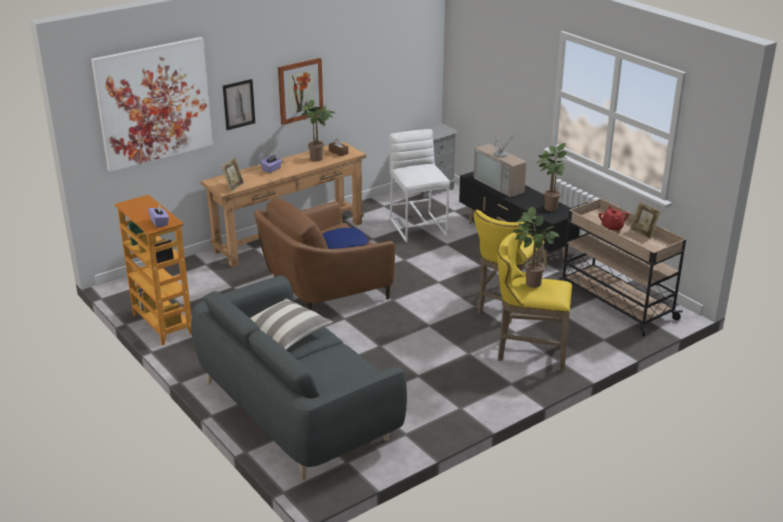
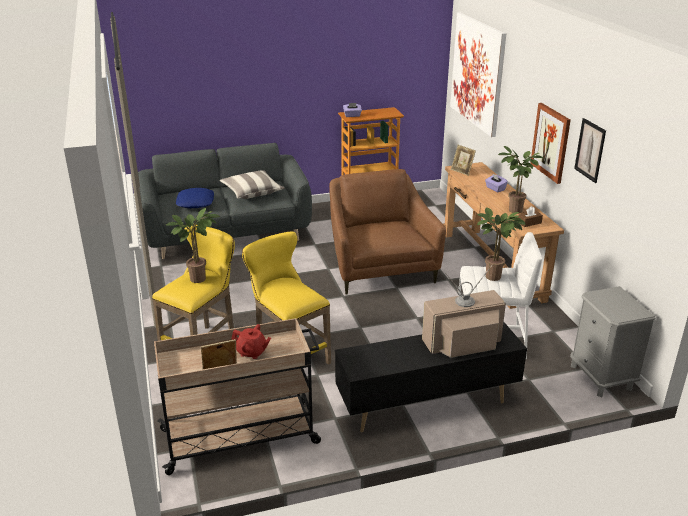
camera: 110 degrees right, 0 degrees up
(239, 104) = (514, 117): picture -> picture (590, 150)
(344, 244) = (377, 233): blue pillow -> blue pillow (196, 202)
(549, 207) = (380, 361): potted plant -> potted plant (496, 276)

